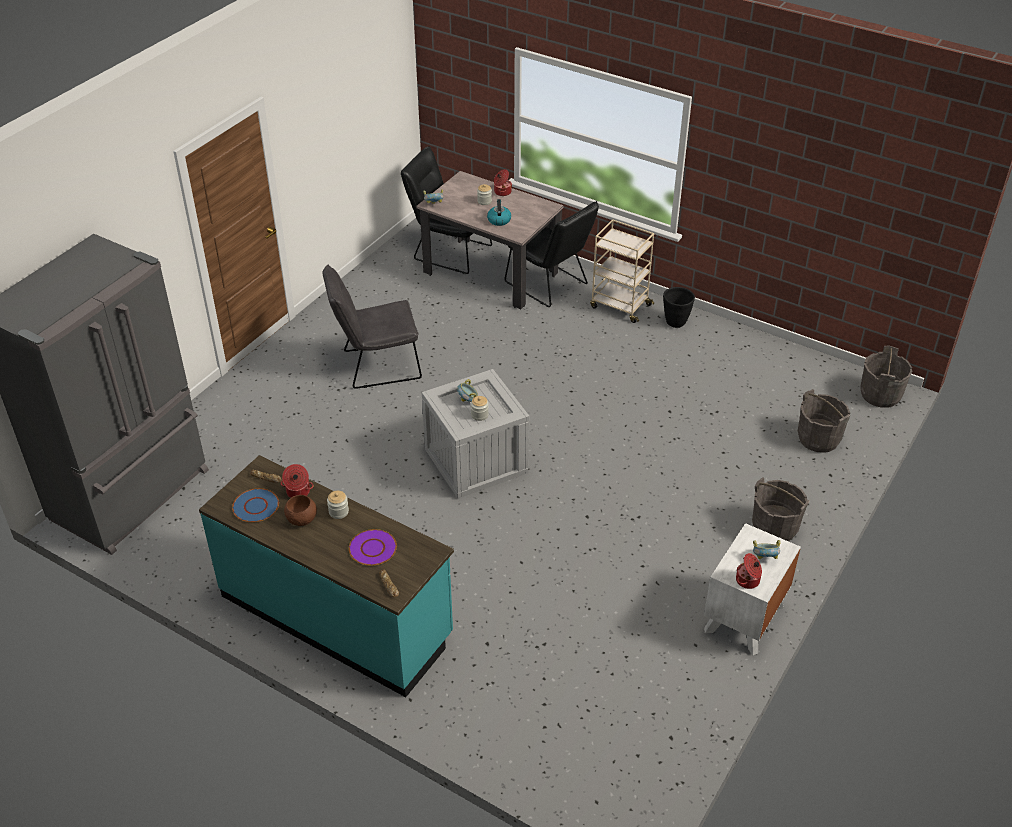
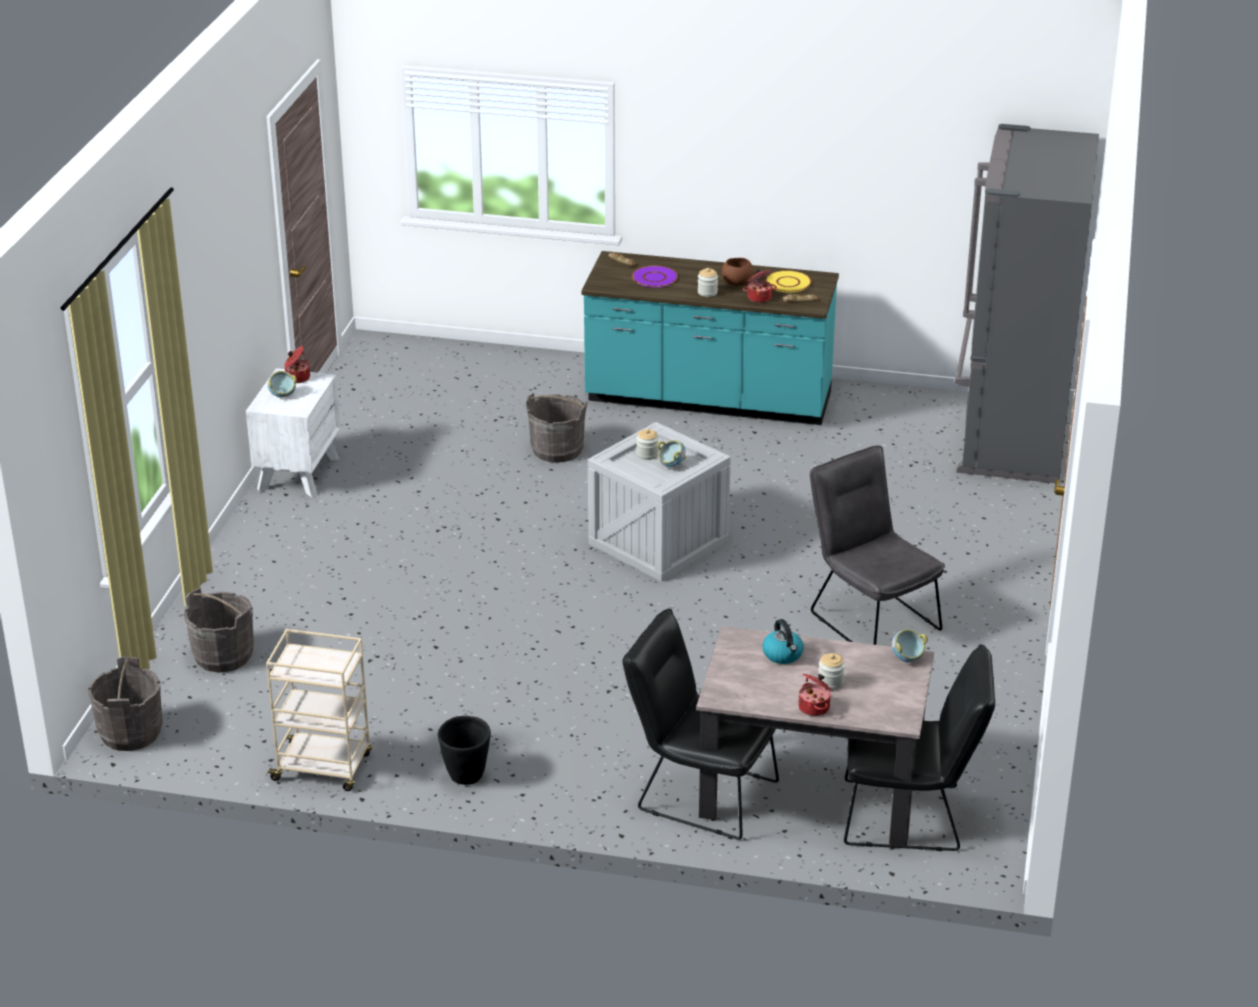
camera: 160 degrees right, 10 degrees down
(256, 506) = (788, 282): blue plate -> yellow plate
(376, 365) = (869, 617): grey chair -> grey chair turned 90 degrees counterclockwise
(619, 306) = (567, 784): beige cart -> beige cart (323, 767)
(775, 527) = (274, 552): grey bucket -> grey bucket (557, 450)

